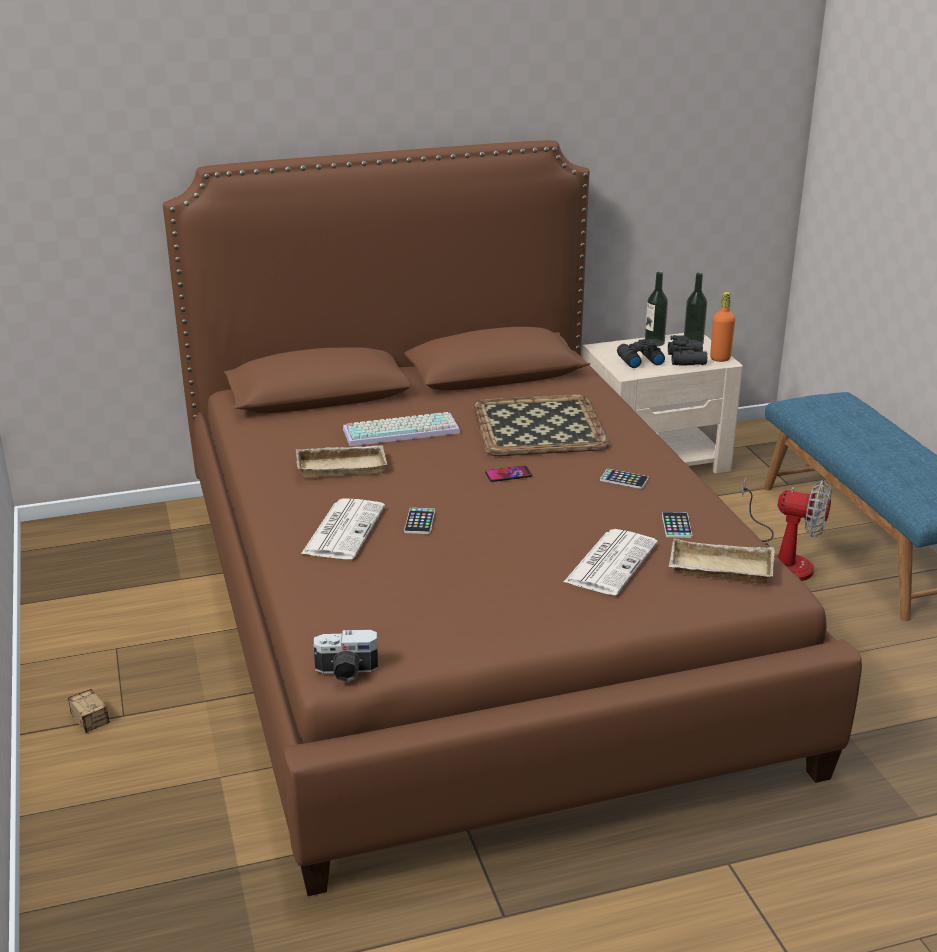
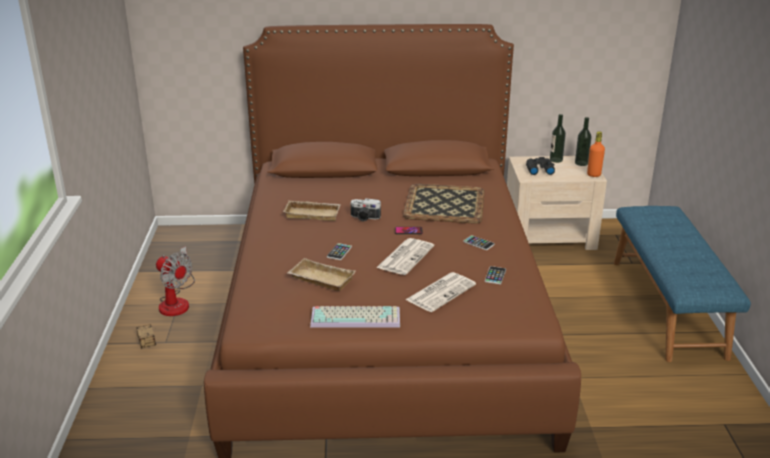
camera: 15 degrees right, 0 degrees up
(343, 529) = (293, 251): newspaper -> newspaper (405, 256)
(346, 671) = (250, 332): camera -> camera (364, 218)
(402, 430) = (360, 196): keyboard -> keyboard (356, 317)
(687, 359) = (571, 173): black binoculars -> none
(719, 570) = (505, 306): beige tray -> beige tray (320, 279)
(781, 559) = (602, 310): fan -> fan (176, 301)

